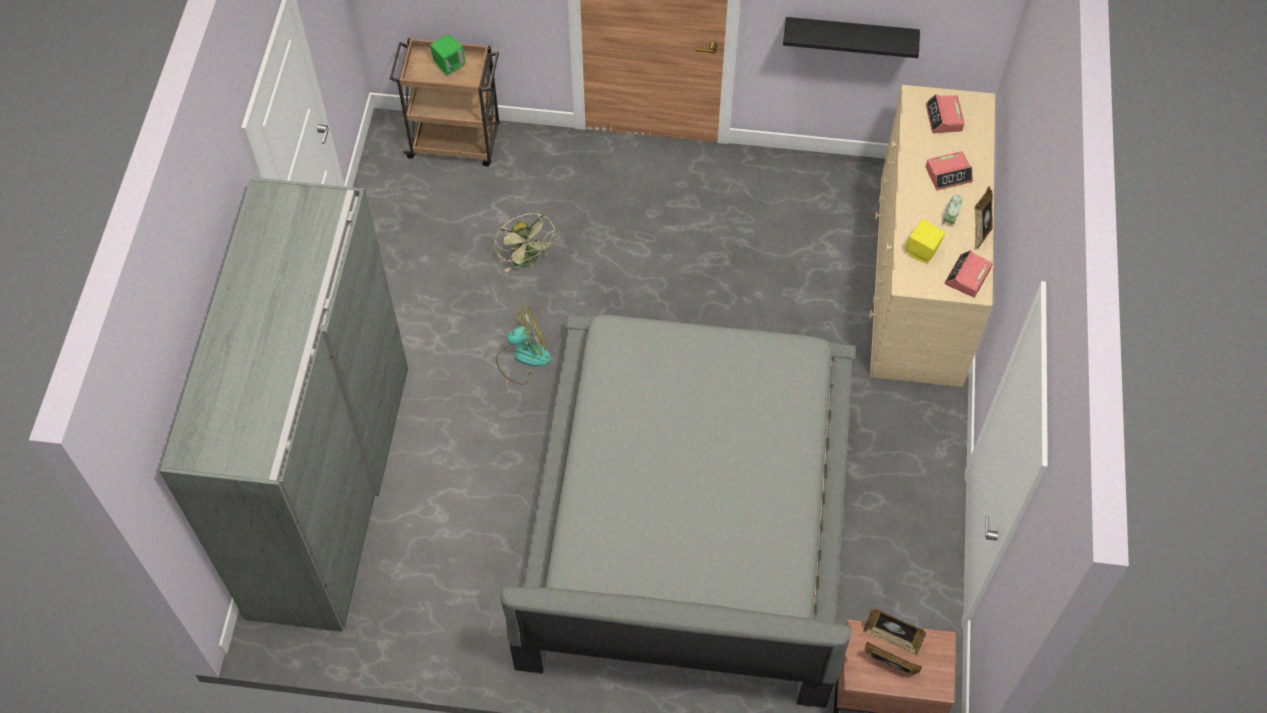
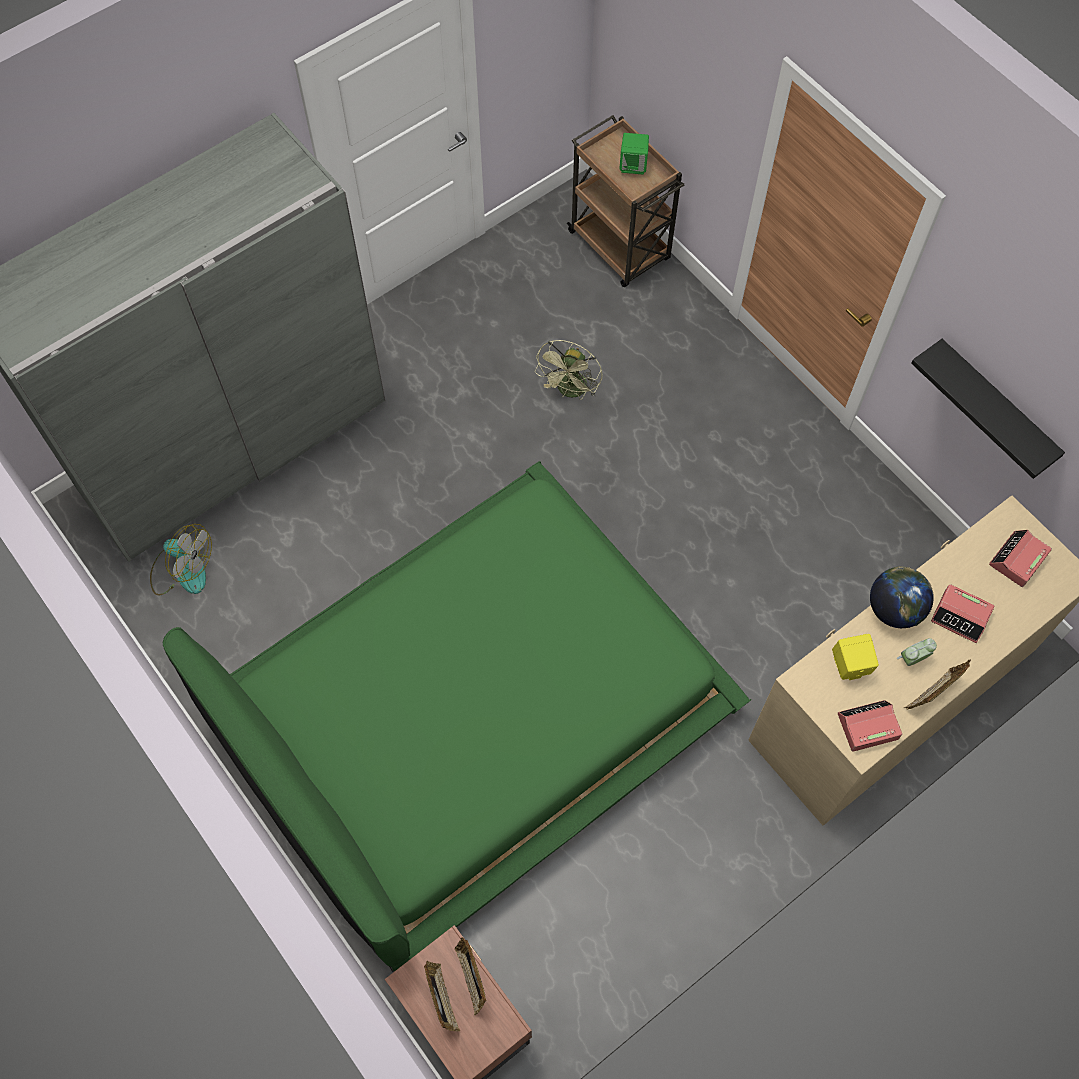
camera: 45 degrees right, 5 degrees up
(523, 357) = (481, 467): fan -> fan (182, 570)
(690, 511) = (472, 712): grey bed -> green bed
(910, 200) = (894, 609): none -> globe

